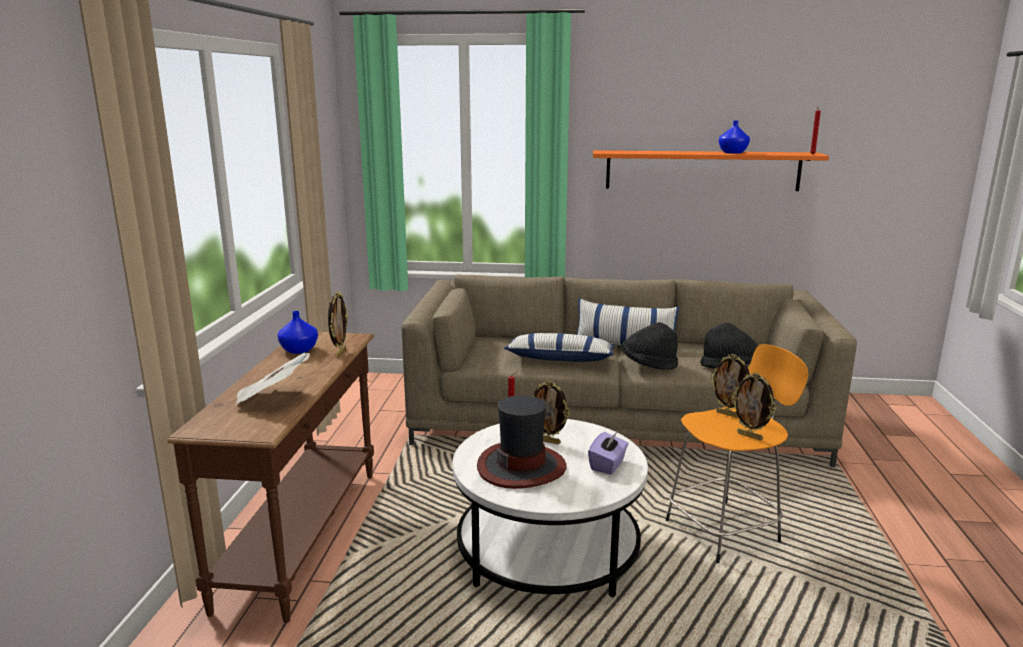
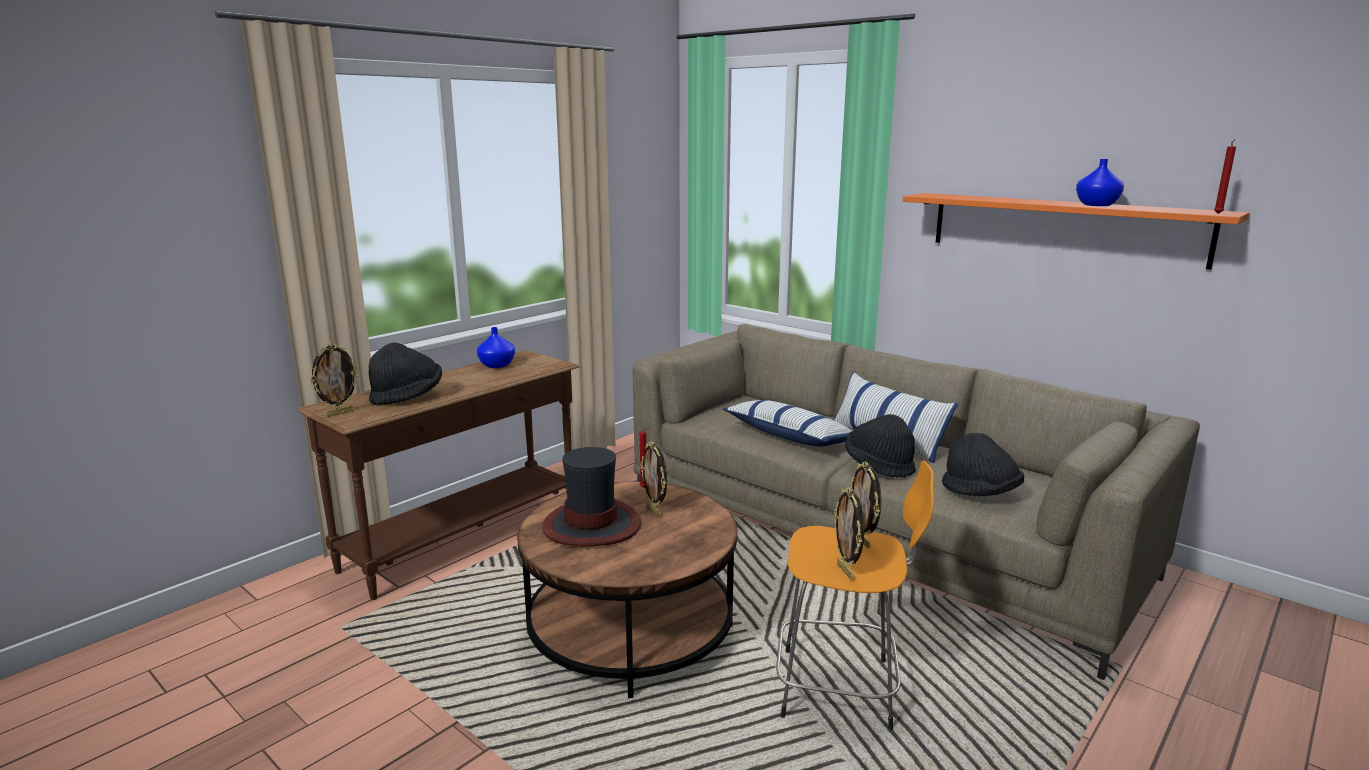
camera: 35 degrees right, 0 degrees up
(272, 398) = (407, 397): newspaper -> black hat
(340, 353) = (520, 374): picture frame -> picture frame (339, 413)
(548, 550) = (630, 630): white coffee table -> brown coffee table
(608, 465) = (671, 551): purple tissue box -> none

